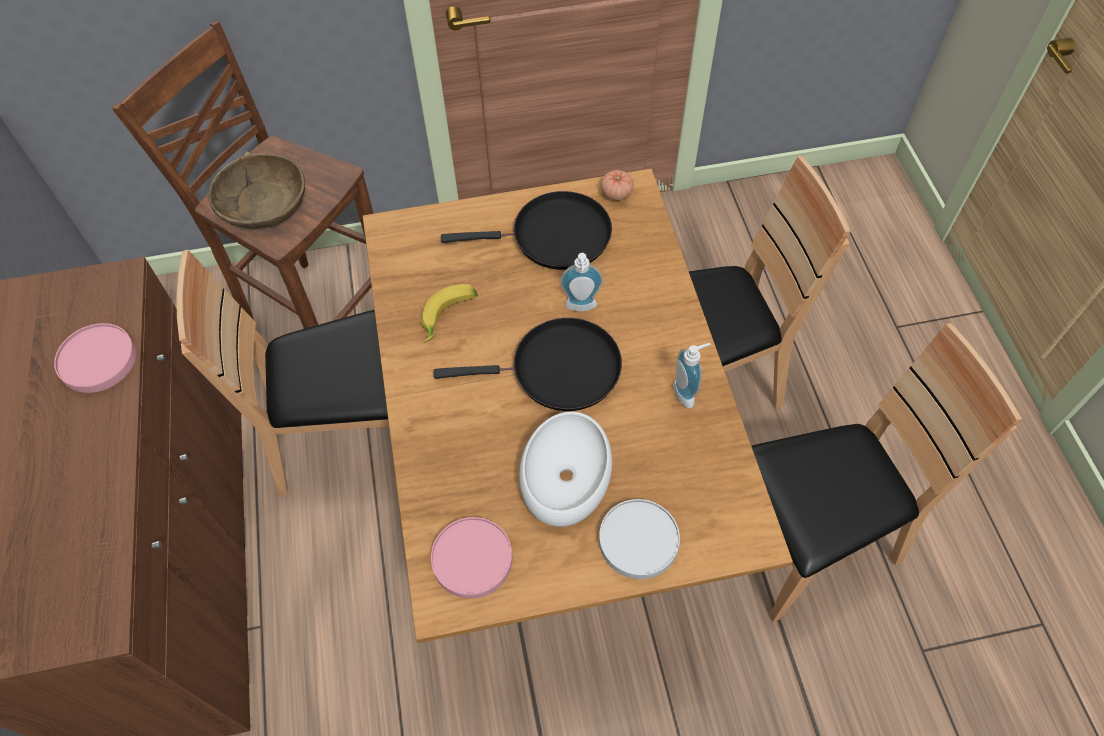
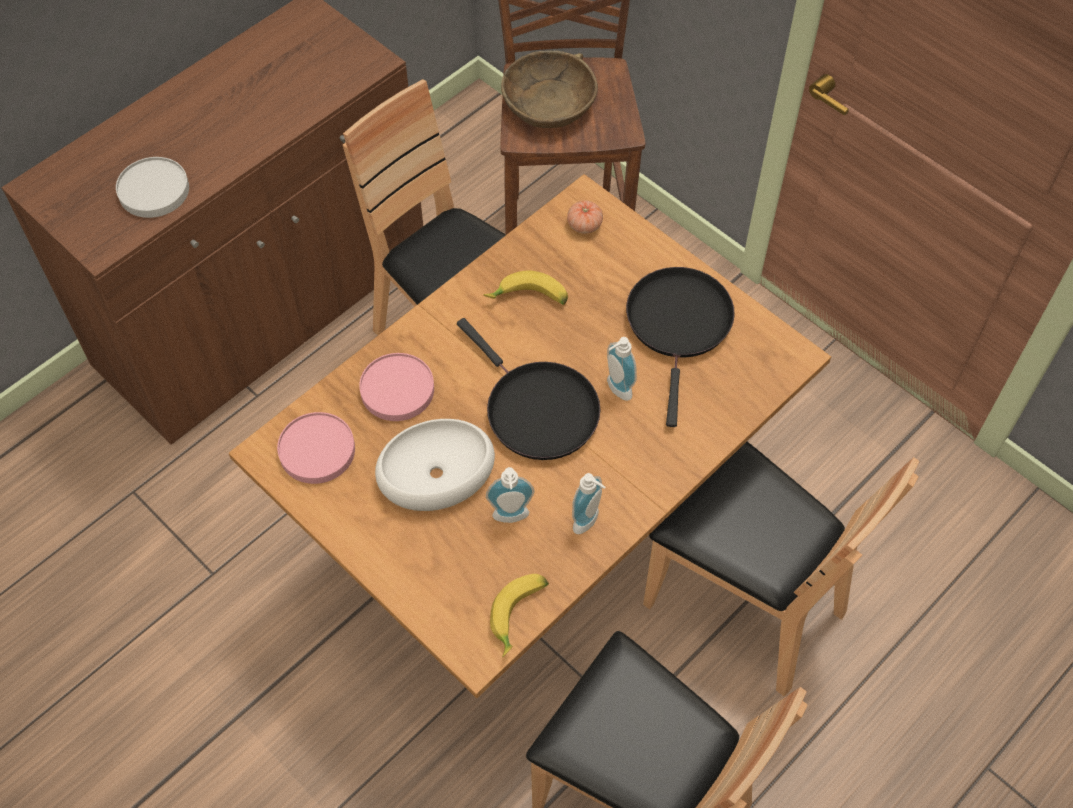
camera: 55 degrees right, 0 degrees up
(98, 361) = (296, 101): pink plate -> pink plate (397, 390)
(554, 236) = (679, 325): black frying pan -> black frying pan turned 135 degrees counterclockwise
(616, 193) = (773, 344): tomato -> tomato (584, 225)
(638, 541) = (413, 561): white plate -> white plate (153, 190)
(647, 445) = (511, 518): none -> soap dispenser
(741, 488) = (520, 616): none -> banana

